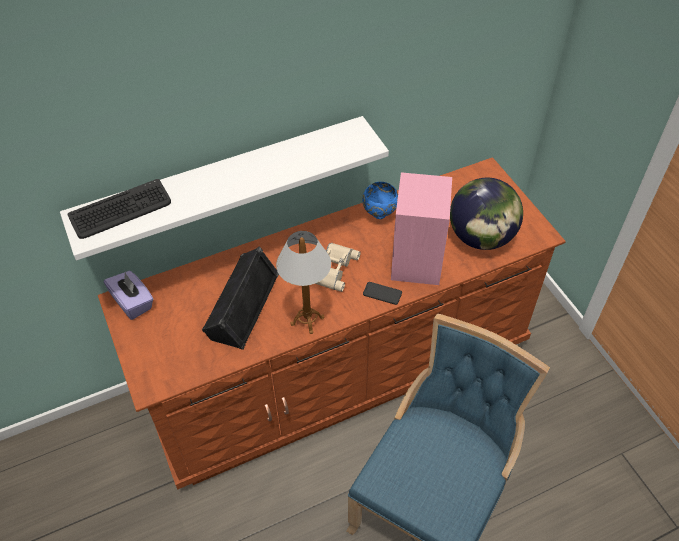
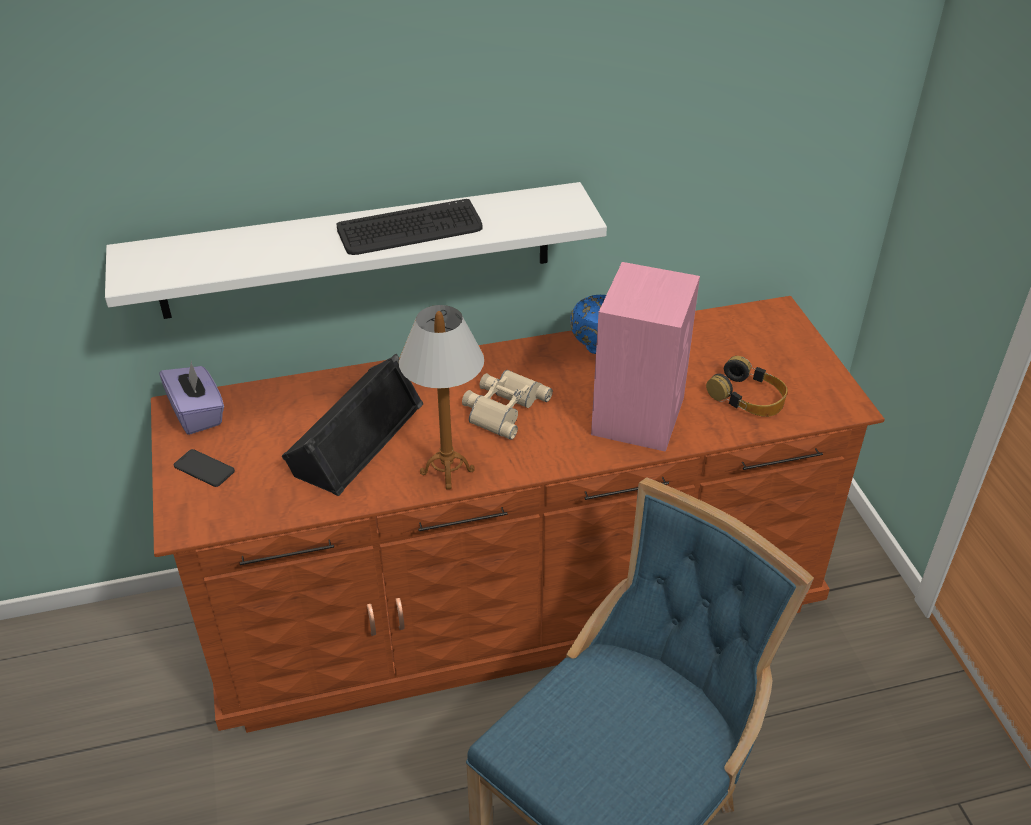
camera: 10 degrees right, 10 degrees down
(121, 210) = (191, 253): keyboard -> keyboard (410, 230)
(382, 293) = (573, 451): phone -> phone (204, 468)
(481, 237) = (748, 397): globe -> headphones

